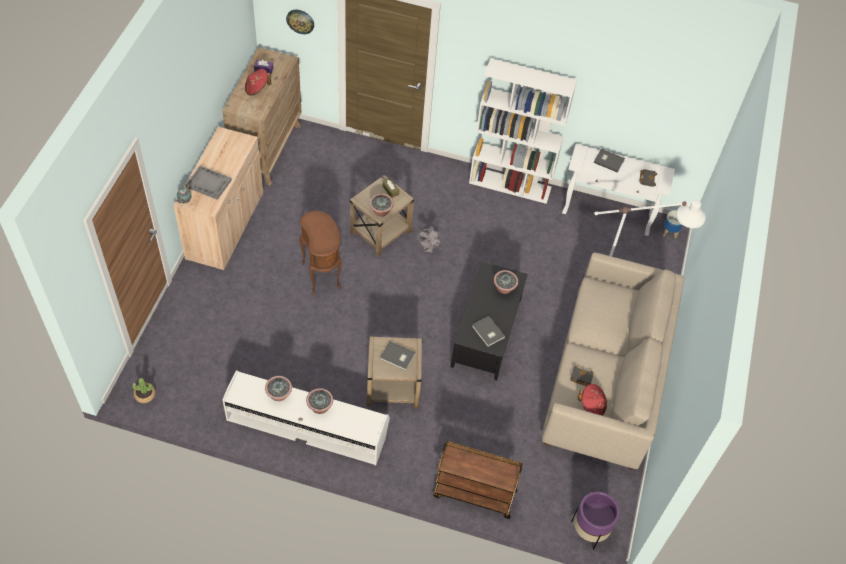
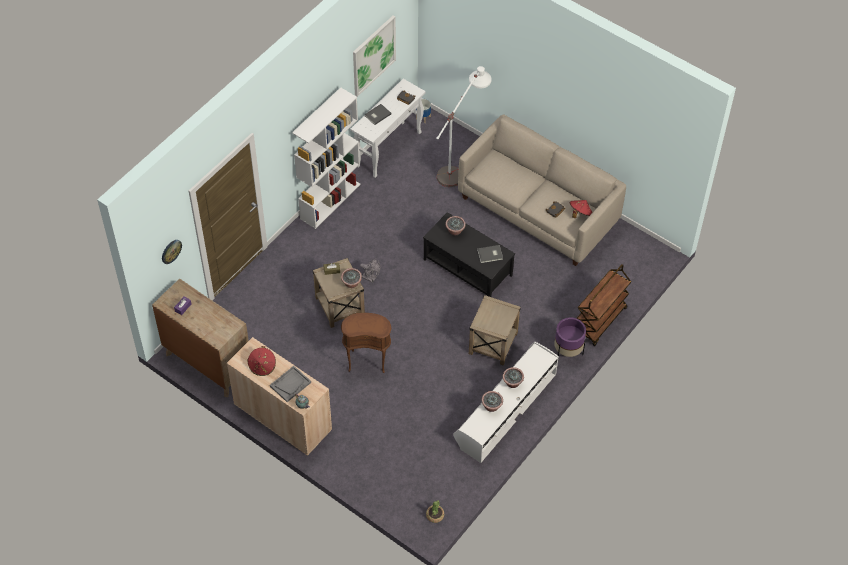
camera: 65 degrees left, 0 degrees up
(257, 89) = (204, 318): red hat -> red hat (262, 366)
(397, 357) = (495, 315): grey book -> none
(589, 530) = (651, 264): purple planter -> purple planter (568, 351)
(644, 97) = (373, 55): none -> picture

